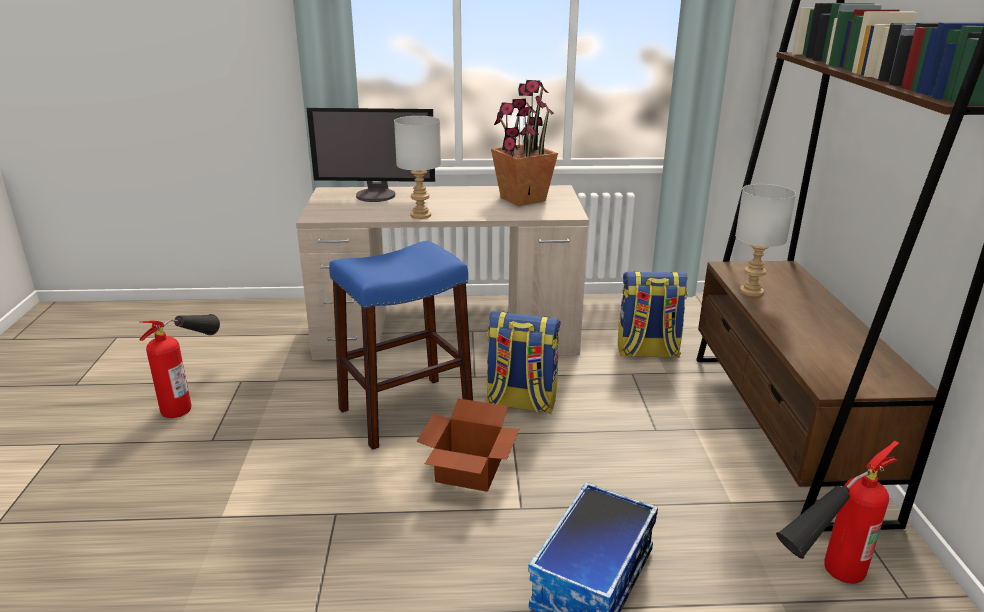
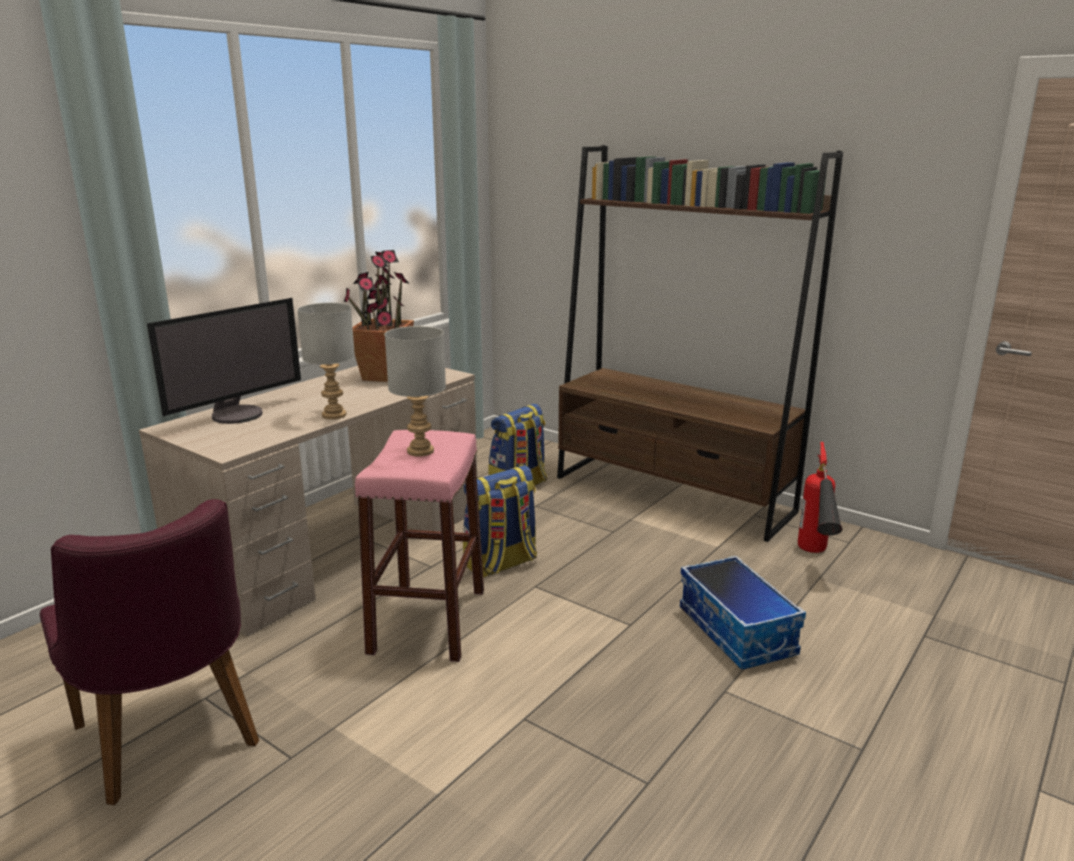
camera: 50 degrees left, 5 degrees down
(192, 396) = (173, 743): fire extinguisher -> purple chair
(405, 411) = (428, 621): blue stool -> pink stool
(467, 471) = (555, 627): cardboard box -> none
(751, 292) = (623, 394): grey table lamp -> grey table lamp (421, 451)

